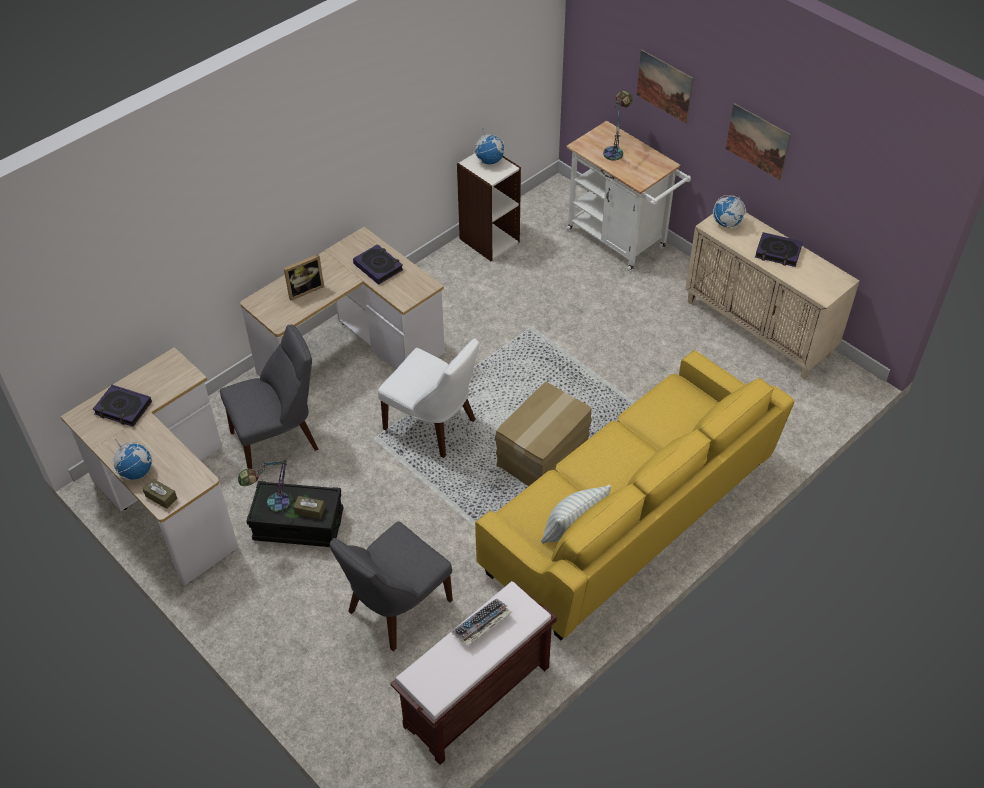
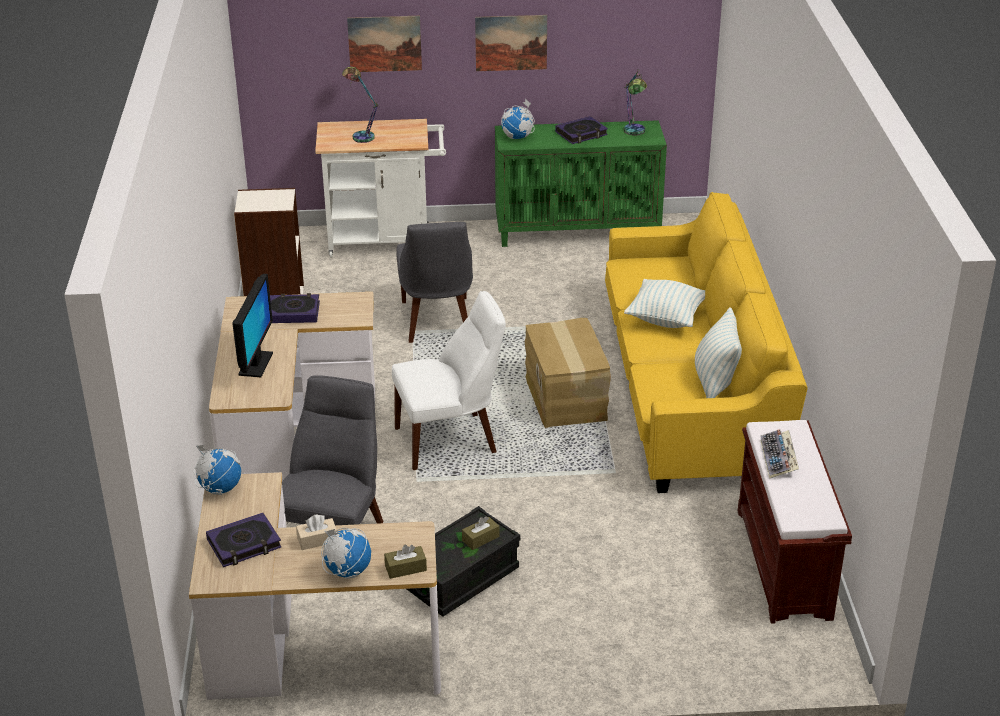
camera: 50 degrees left, 15 degrees down
(154, 438) = (317, 540): none -> beige tissue box
(272, 506) = (443, 560): table lamp -> table lamp (633, 133)
(304, 289) = (255, 364): picture frame -> monitor
(396, 608) = (634, 564): grey chair -> grey chair (437, 322)
(489, 160) = (260, 197): globe -> globe (220, 488)
(626, 453) = (666, 318): none -> pillow
(759, 328) = (578, 231): beige cabinet -> green cabinet

